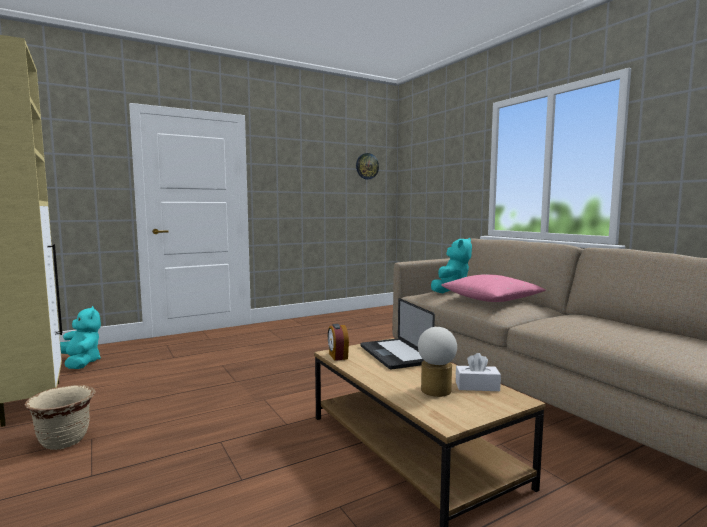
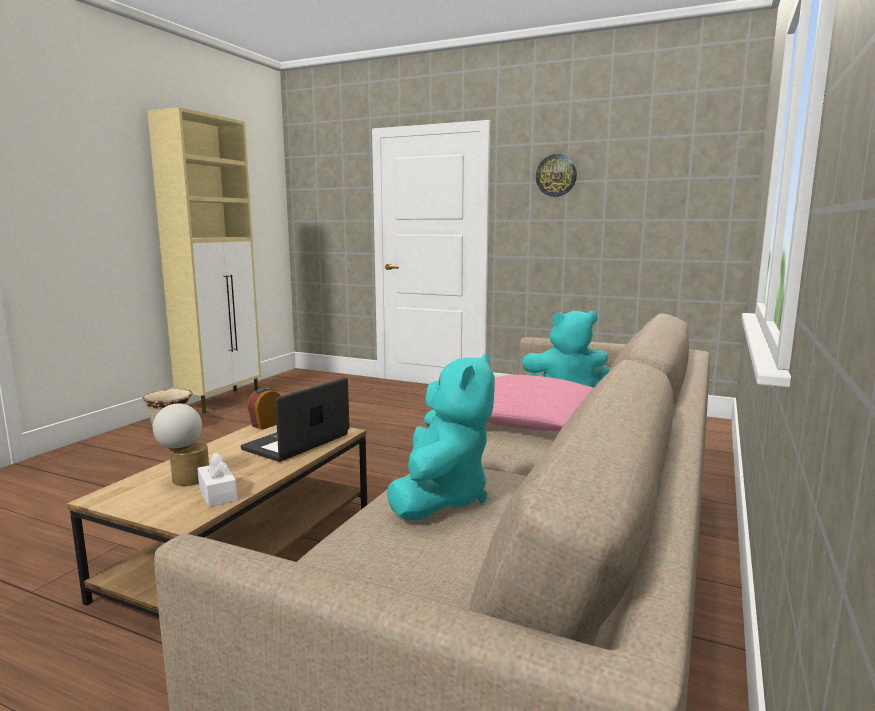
camera: 55 degrees right, 5 degrees up
(81, 363) = (300, 384): turquoise plush toy -> turquoise plush toy (441, 498)
(367, 166) = (688, 172): wall clock -> wall clock (556, 175)

